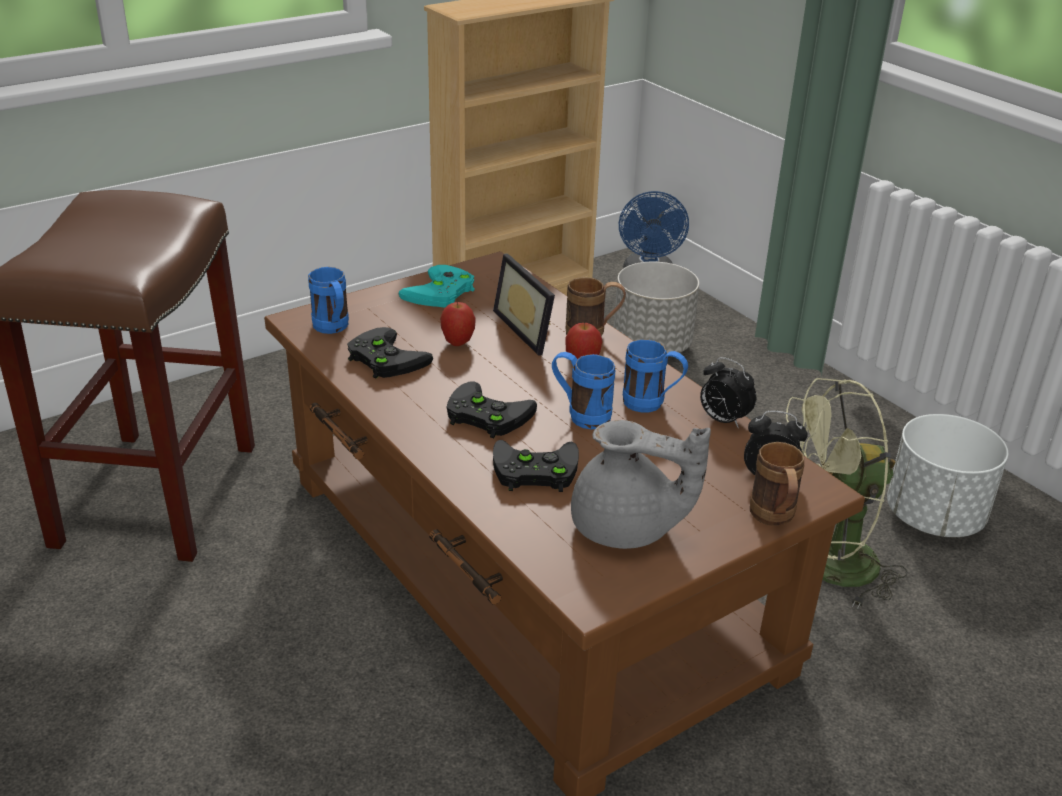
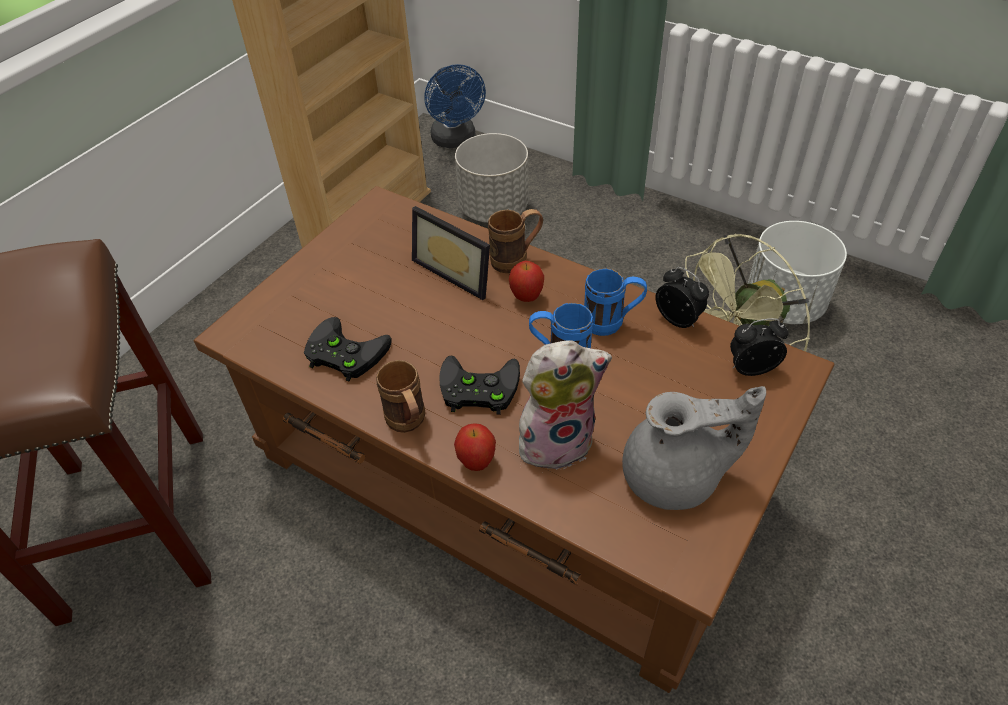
camera: 20 degrees left, 15 degrees up
(333, 329) = (273, 333): blue mug -> none
(440, 293) = (350, 255): turquoise game controller -> none
(458, 343) = (401, 310): apple -> apple (476, 462)
(532, 471) = (557, 441): black game controller -> plush toy
(722, 420) = (679, 320): alarm clock -> alarm clock turned 150 degrees counterclockwise
(774, 519) = (783, 416): brown mug -> brown mug (408, 424)

